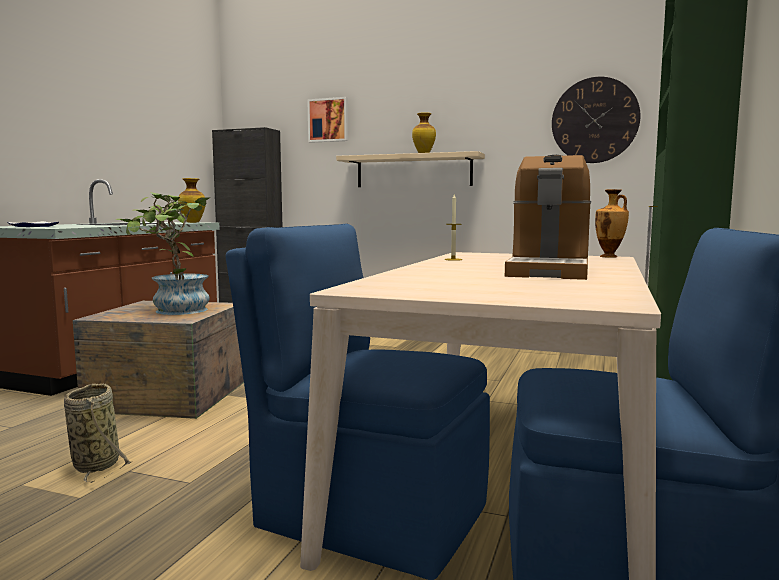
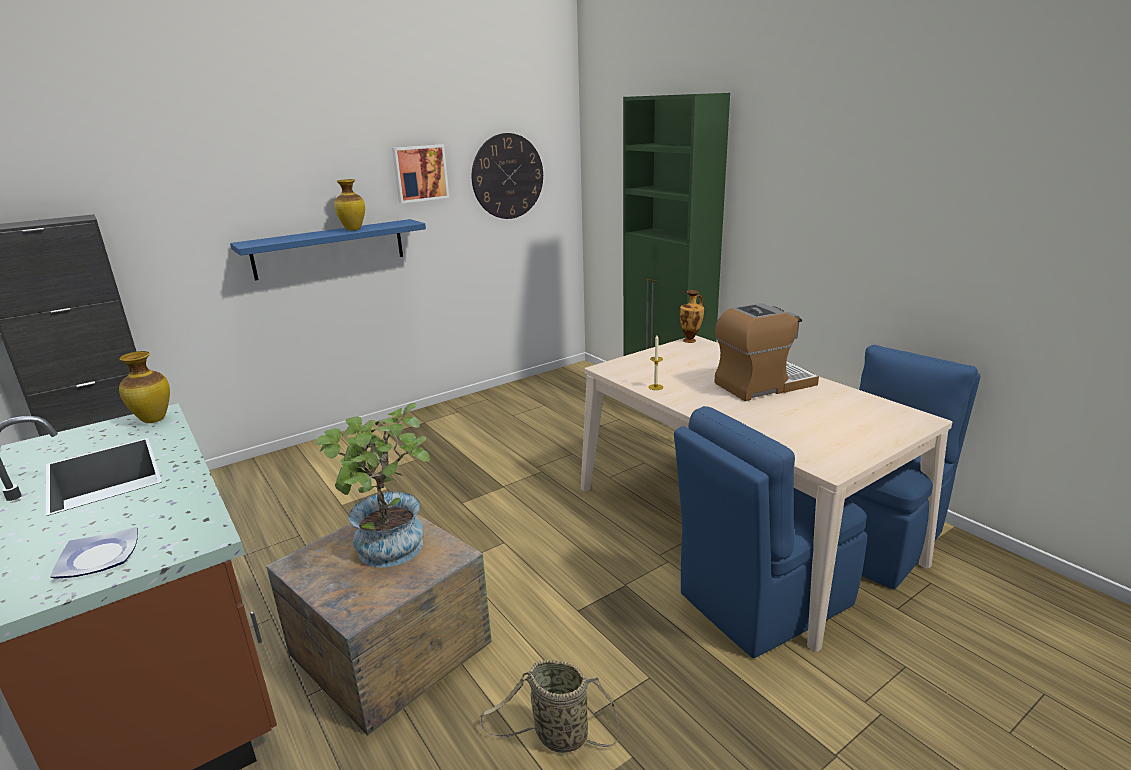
camera: 55 degrees left, 15 degrees up
(329, 120) = (183, 191): picture -> picture (420, 173)
(413, 171) = (329, 249): beige shelf -> blue shelf
(549, 270) = (763, 384): coffee machine -> coffee machine turned 75 degrees counterclockwise

